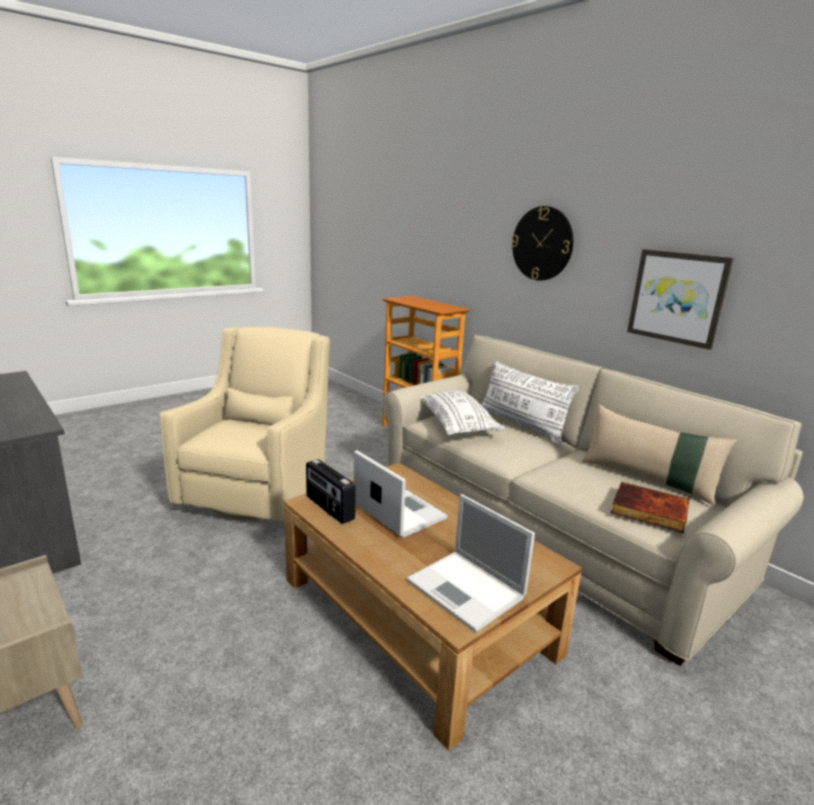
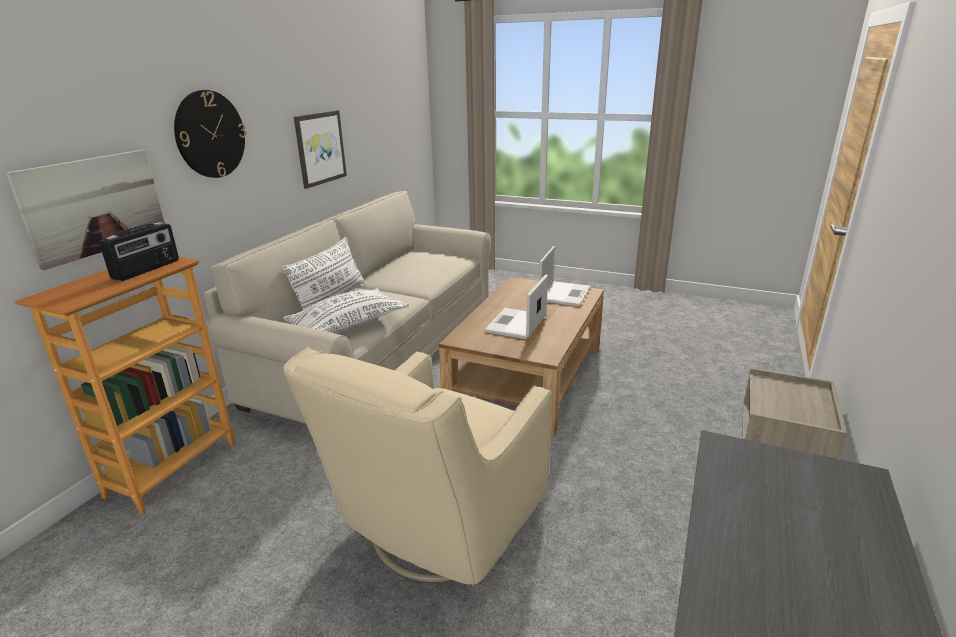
camera: 115 degrees left, 5 degrees up
(260, 492) = (436, 531): beige armchair -> beige armchair turned 45 degrees counterclockwise
(329, 508) = (543, 346): radio -> radio (147, 270)
(458, 266) = (95, 205): none -> picture
(648, 479) = (401, 261): beige pillow -> none
(648, 511) = (446, 259): book -> none

